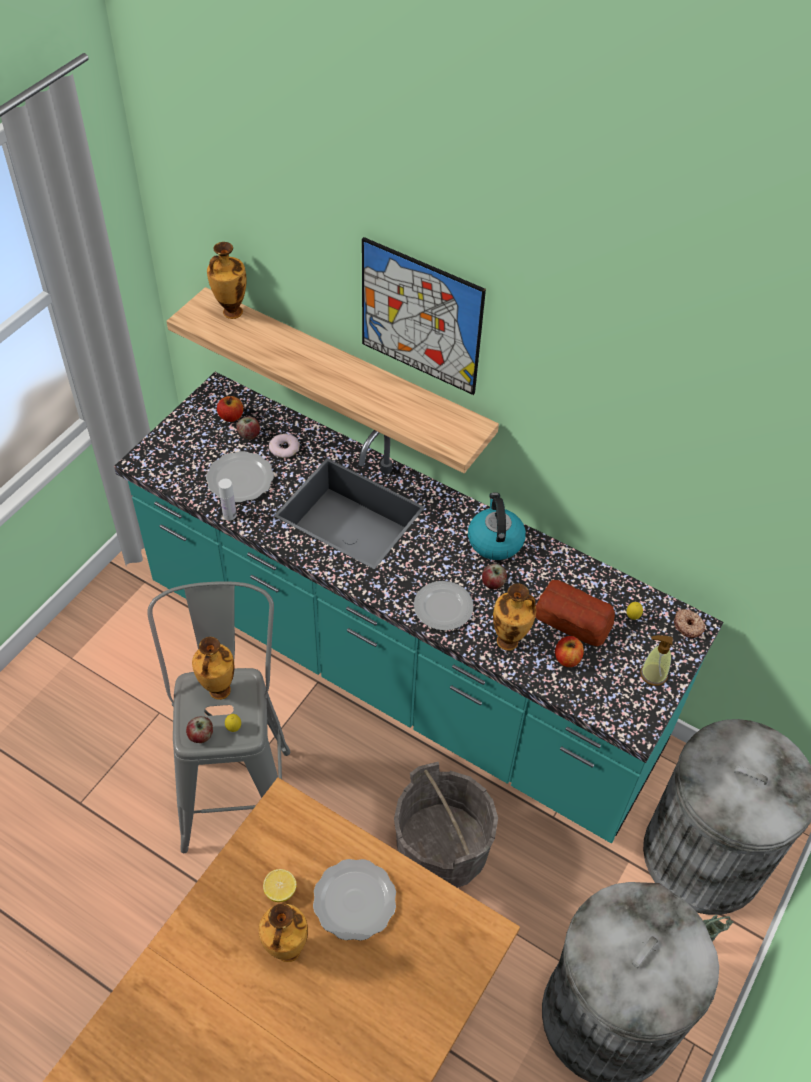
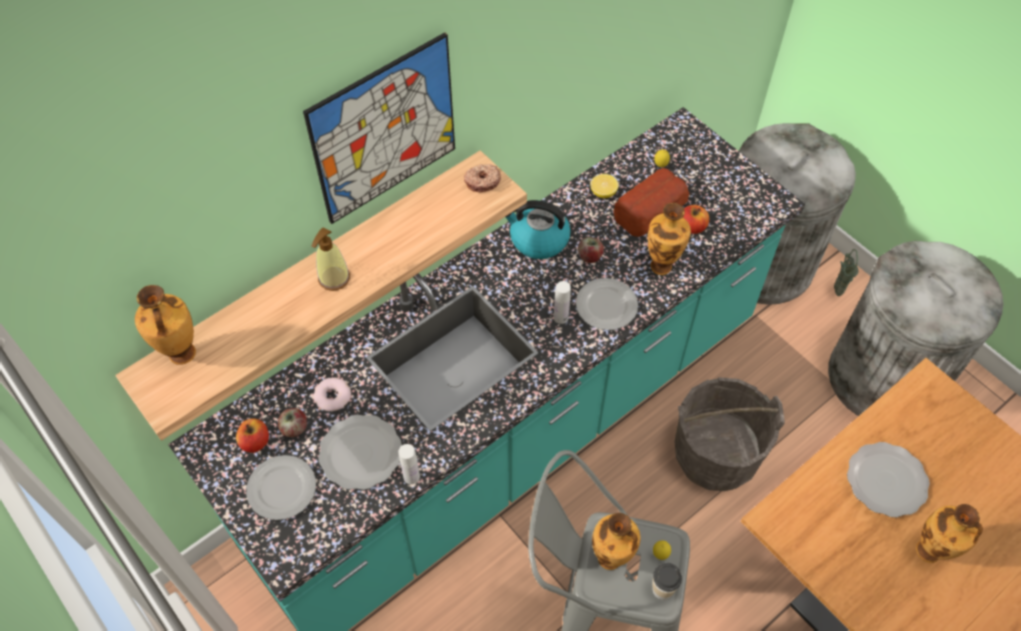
camera: 70 degrees left, 5 degrees up
(197, 443) = (283, 489): none -> plate
(201, 736) = (662, 589): apple -> cup
(280, 890) = (867, 544): lemon -> lemon (603, 193)
(417, 576) = (561, 317): none -> white bottle
(653, 674) = (724, 172): soap dispenser -> soap dispenser (334, 278)
(688, 626) = (681, 131): donut -> donut (482, 181)

